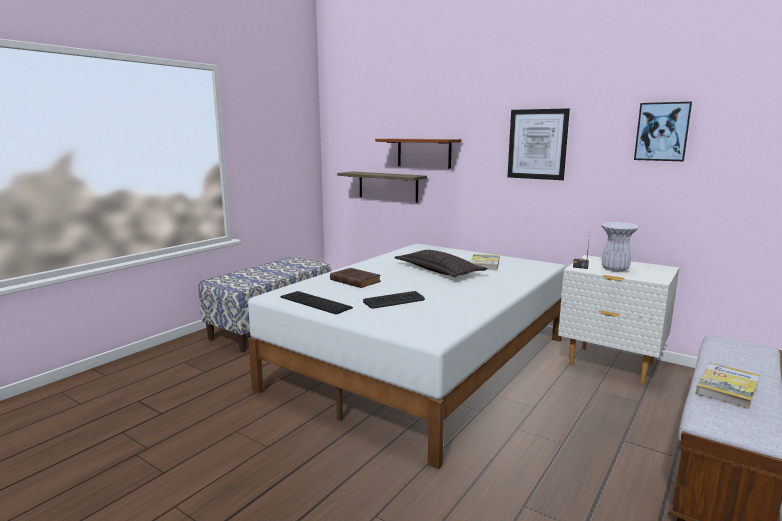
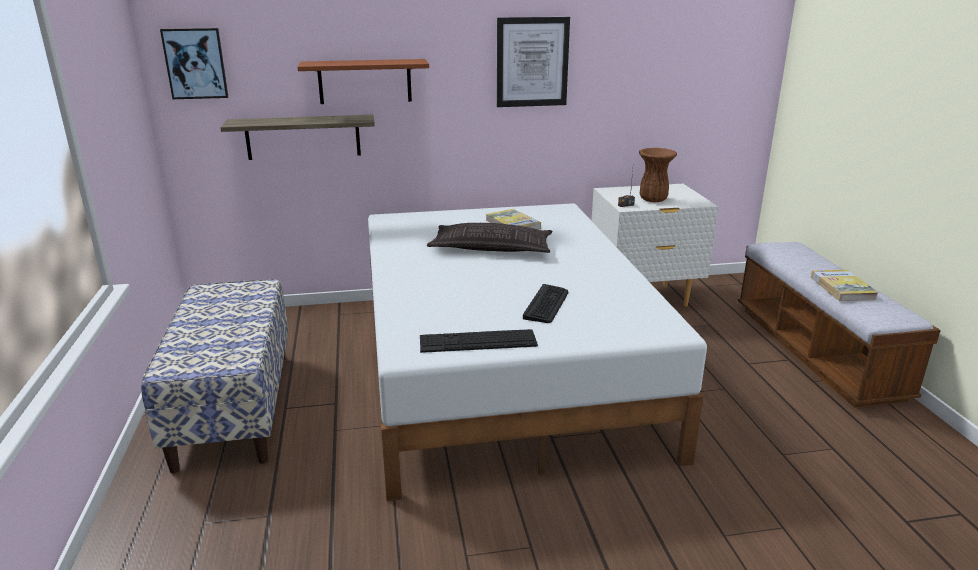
camera: 45 degrees left, 10 degrees up
(354, 280) = (441, 294): brown book -> none
(615, 269) = (653, 199): white vase -> brown vase
(662, 131) = (664, 43): picture -> picture (195, 63)

